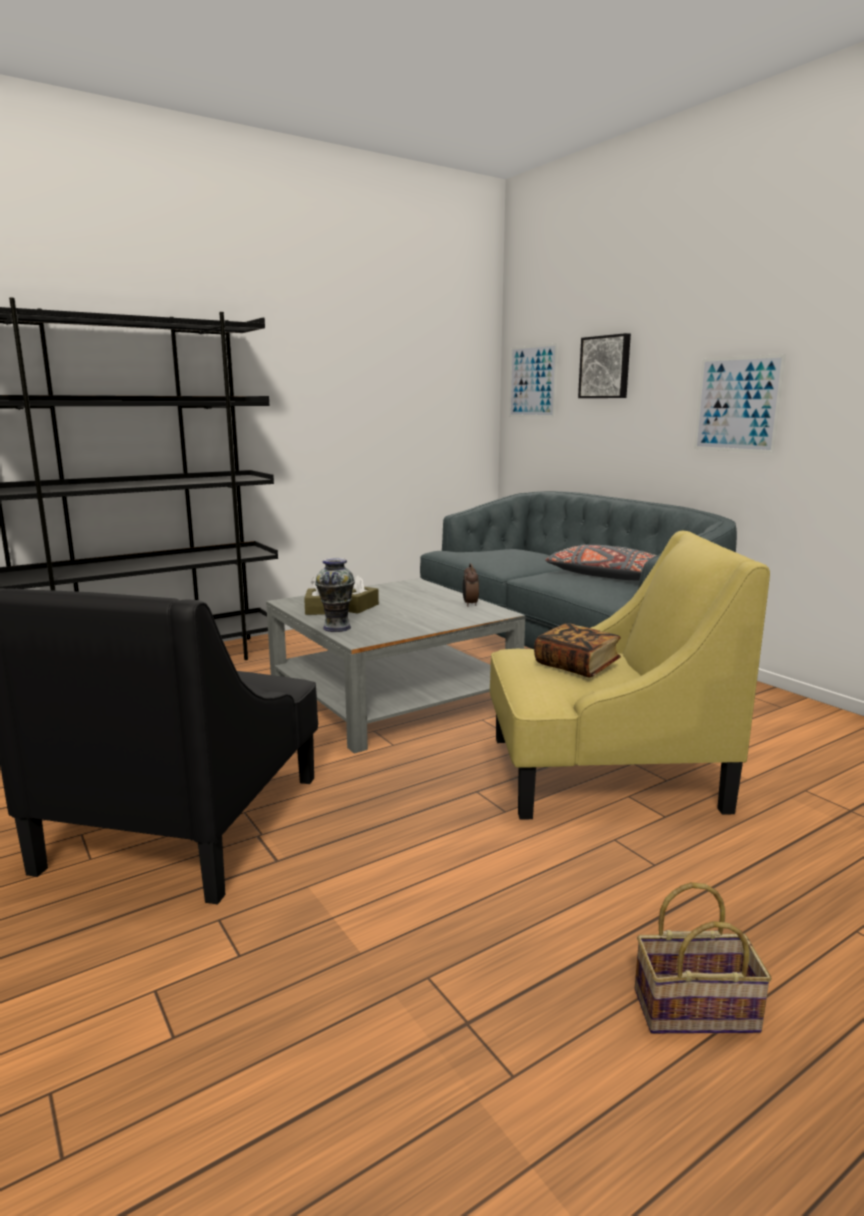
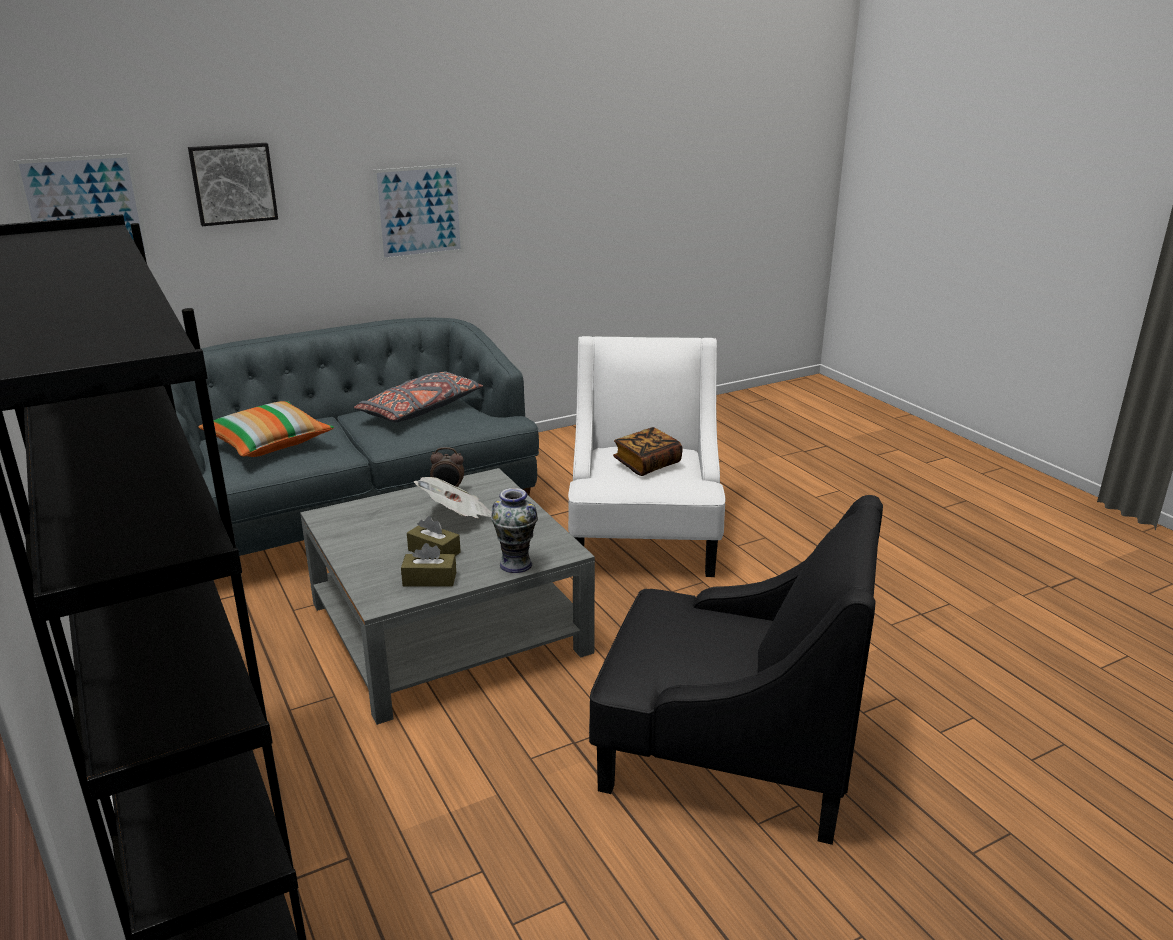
camera: 85 degrees left, 10 degrees up
(419, 609) = (458, 517): none -> newspaper
(506, 554) = (269, 444): none -> pillow
(602, 773) = (643, 535): yellow armchair -> white armchair
(697, 1008) = (886, 549): basket -> none

